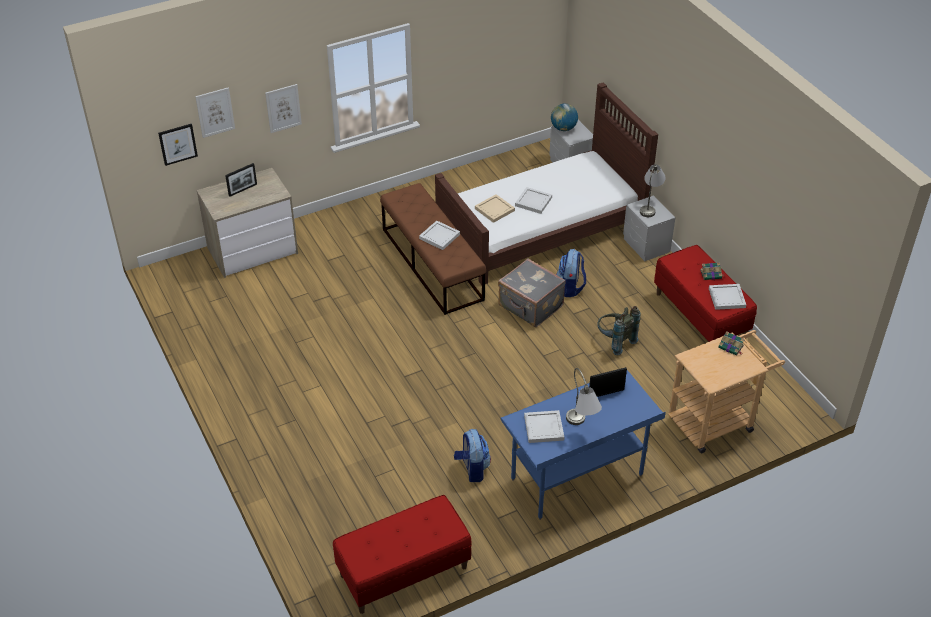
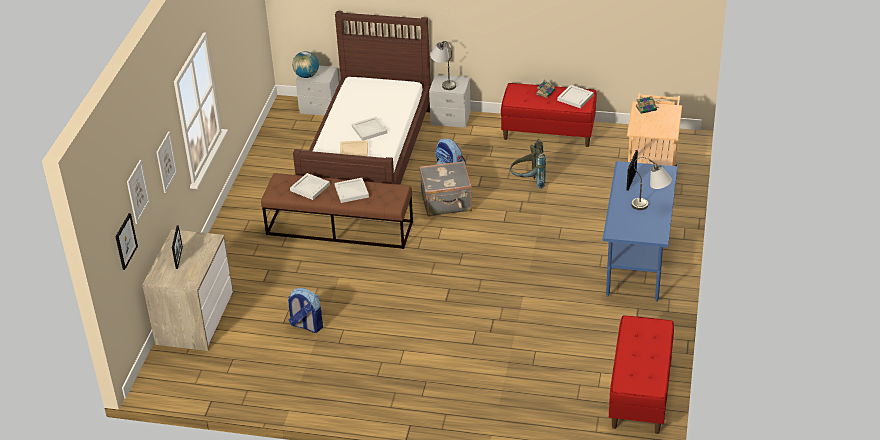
camera: 50 degrees left, 5 degrees down
(472, 469) = (577, 311): backpack -> backpack (306, 325)
(543, 428) = (634, 224): white tray -> white tray (310, 188)

